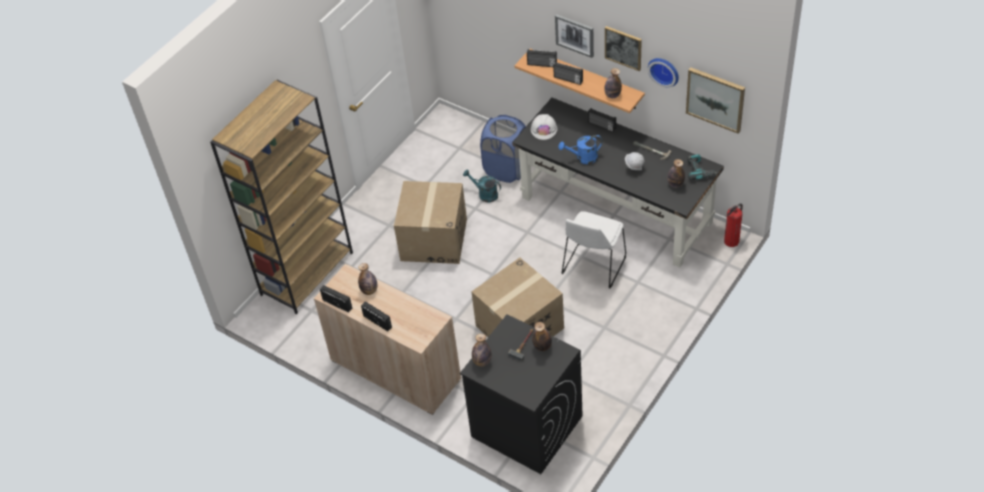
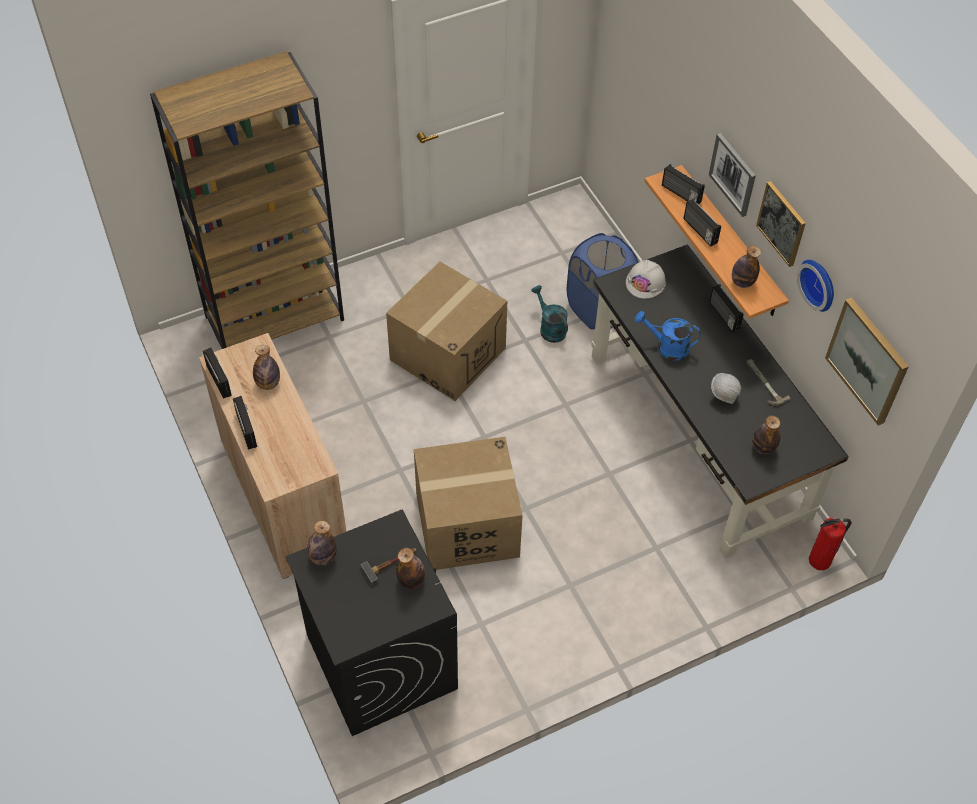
camera: 25 degrees right, 5 degrees up
(593, 266) = (614, 495): white chair -> none
(699, 171) = (809, 446): power drill -> none

